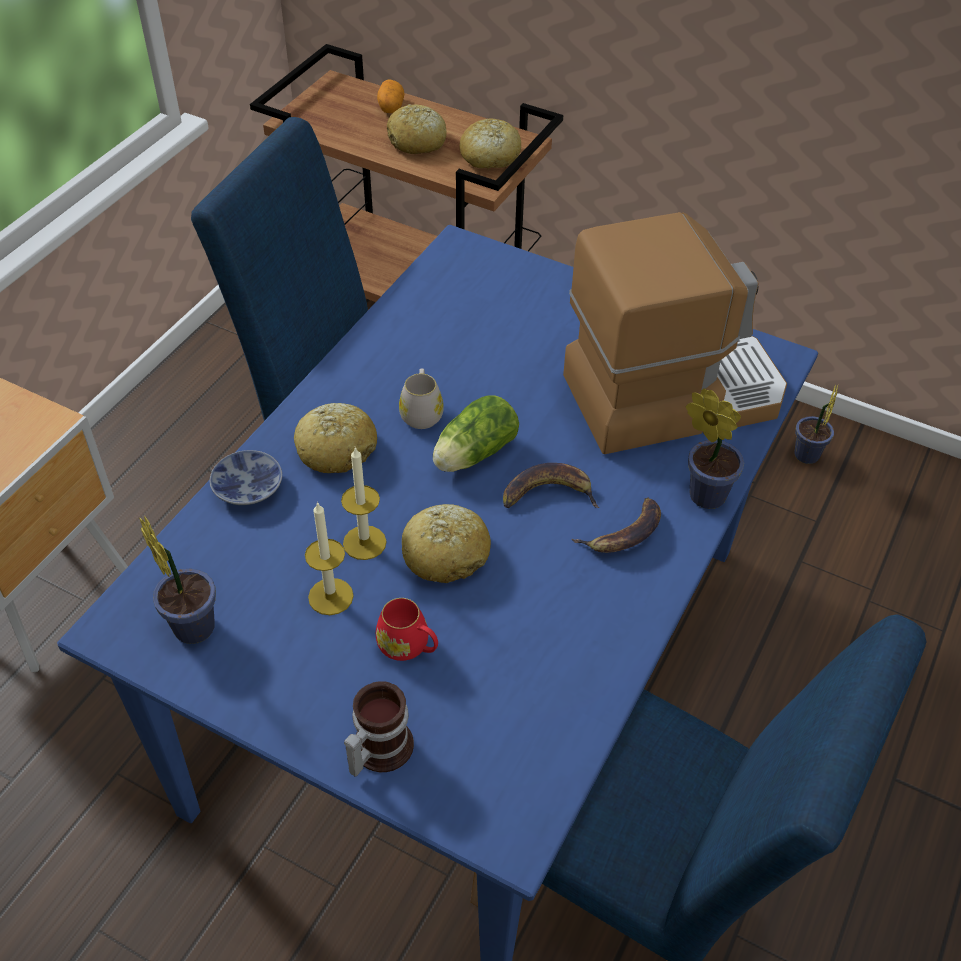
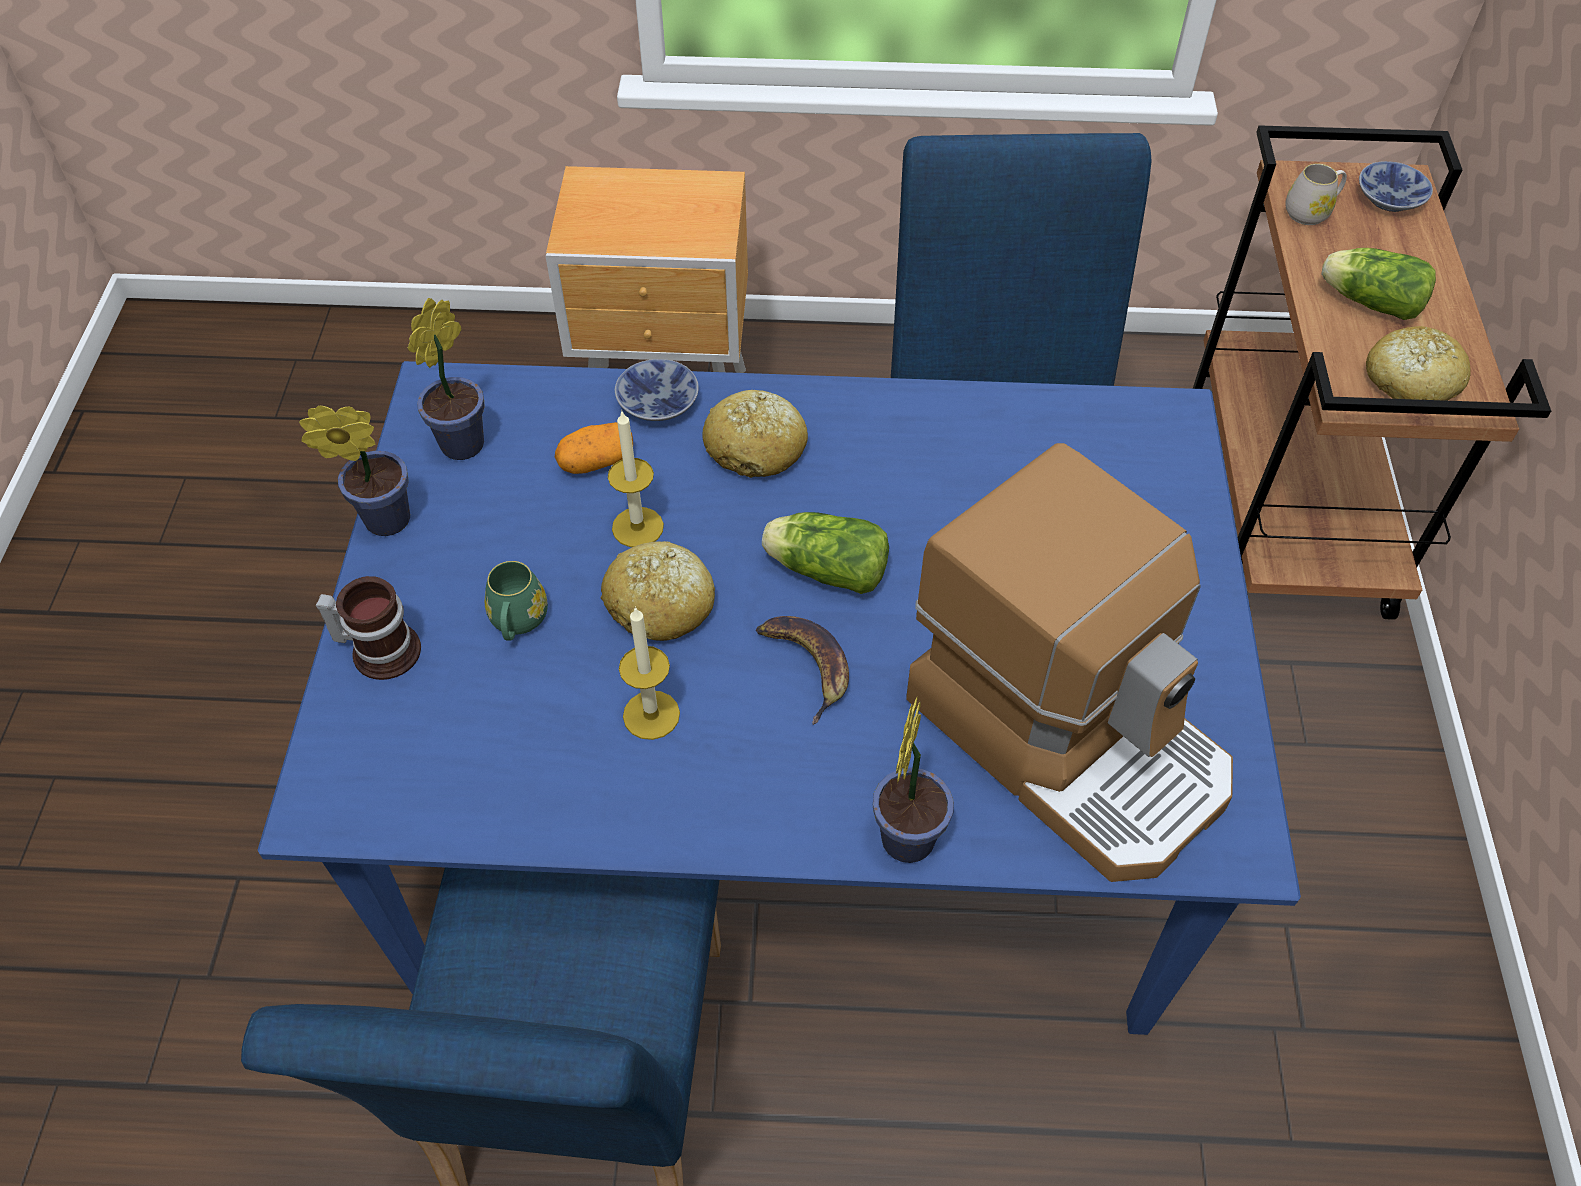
camera: 65 degrees right, 5 degrees up
(330, 596) = (551, 530): candle -> candle (651, 715)
(342, 95) = (1386, 197): none -> bowl
(391, 107) = (1411, 248): potato -> potato (596, 461)
(408, 647) = (518, 622): red mug -> green mug
(417, 141) = (1367, 301): bread -> lettuce
(421, 412) = (859, 496): white mug -> white mug (1311, 212)
(624, 534) = (787, 767): banana -> none
(806, 457) = (1407, 1087): potted plant -> potted plant (381, 520)

